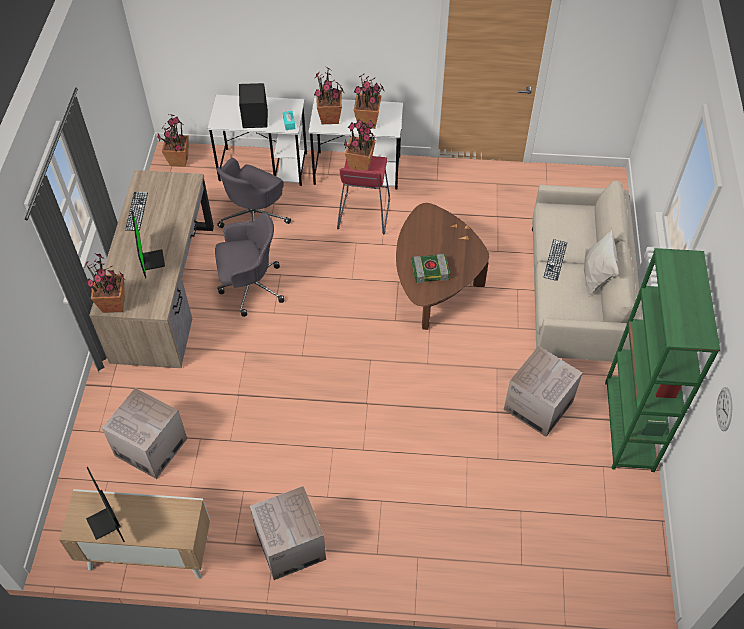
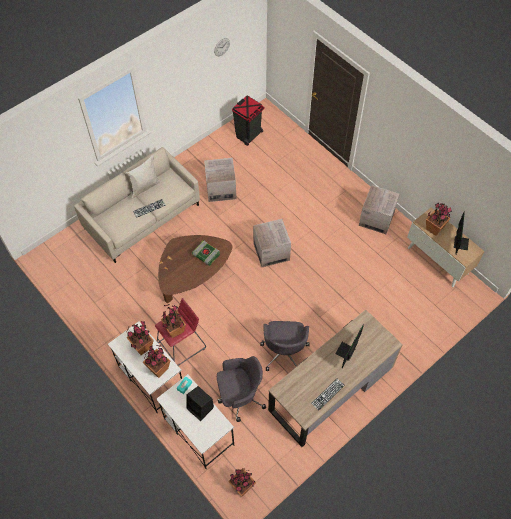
camera: 135 degrees left, 5 degrees up
(114, 304) = (385, 340): potted plant -> potted plant (434, 228)
(151, 447) = (403, 305): cardboard box -> cardboard box (271, 251)
(250, 287) = (284, 352): grey office chair -> grey office chair turned 120 degrees counterclockwise
(610, 522) = (248, 135): none -> black trash can
(629, 426) = (197, 155): green bookcase -> none

